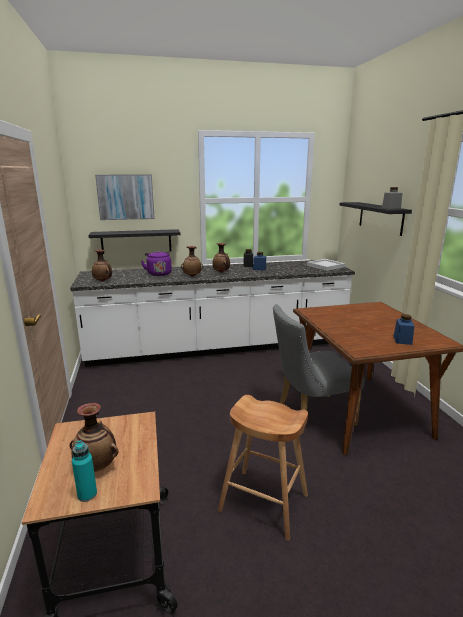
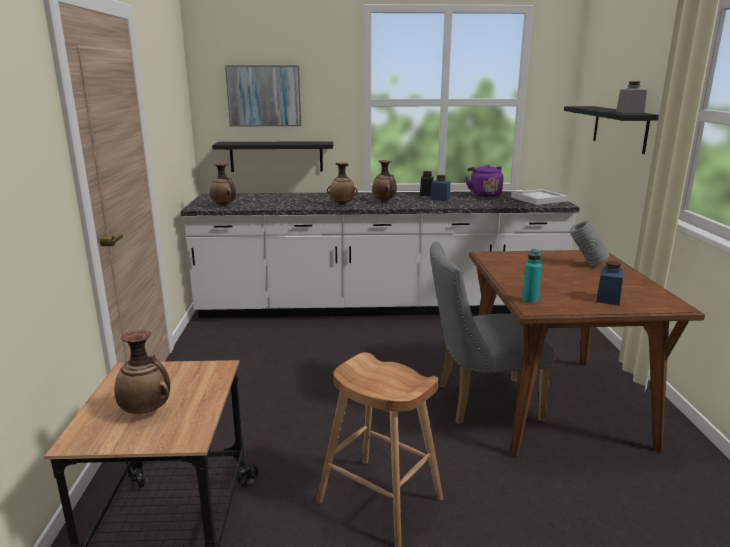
camera: 10 degrees right, 0 degrees up
(87, 494) = (125, 437): turquoise bottle -> turquoise bottle (529, 300)
(158, 273) = (299, 199): purple kettle -> purple kettle (484, 195)
(375, 314) = (586, 264): none -> grey vase

